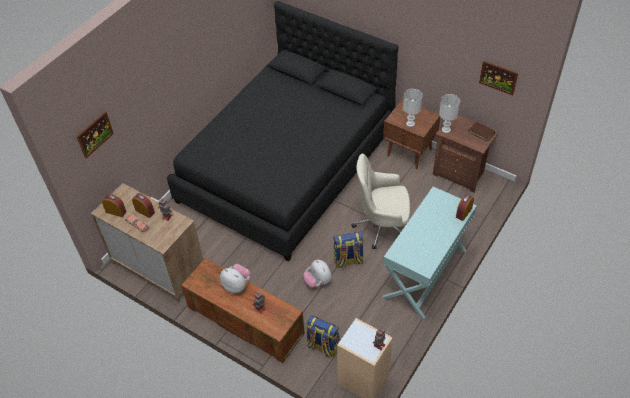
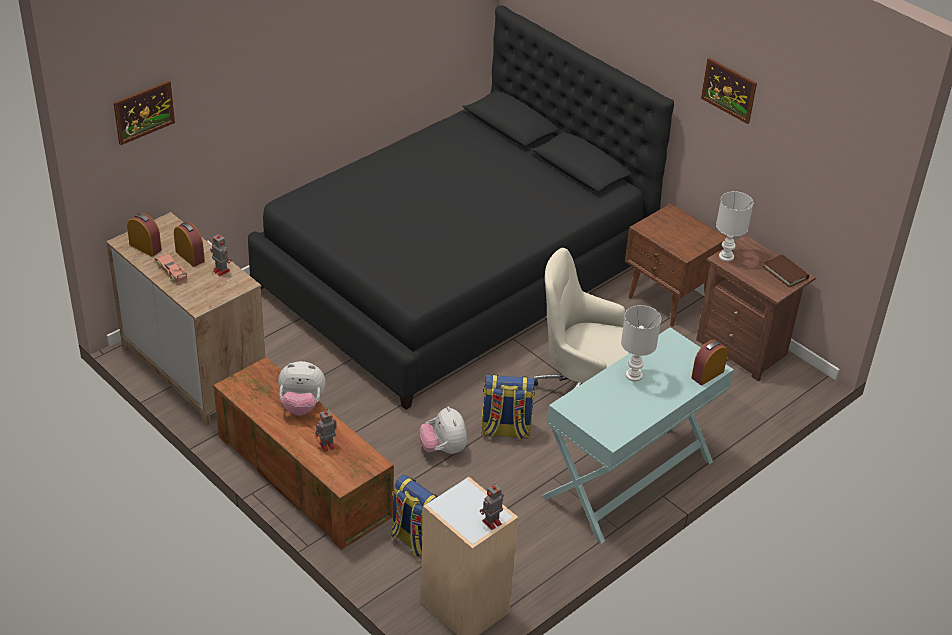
camera: 10 degrees right, 10 degrees down
(237, 285) = (301, 405): plush toy -> plush toy turned 135 degrees clockwise
(410, 124) = (671, 240): white table lamp -> white table lamp (634, 376)
(498, 77) = (822, 175): picture -> picture (729, 90)

